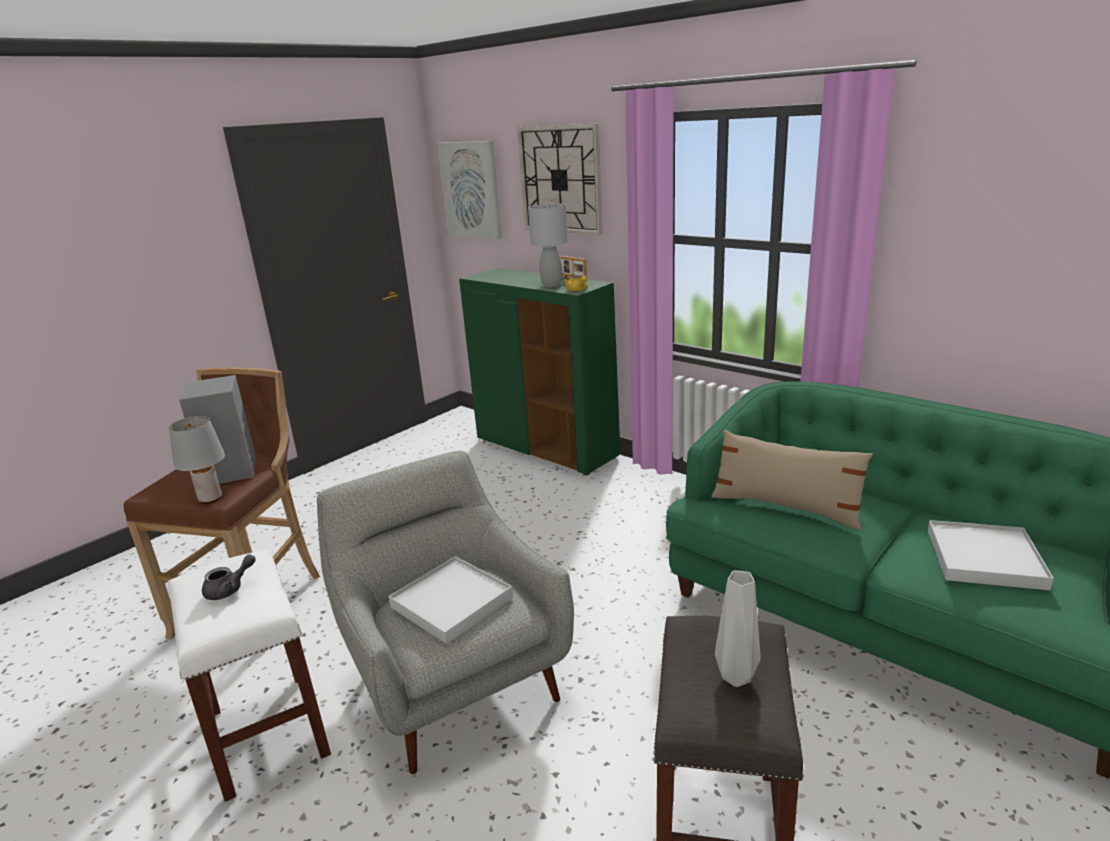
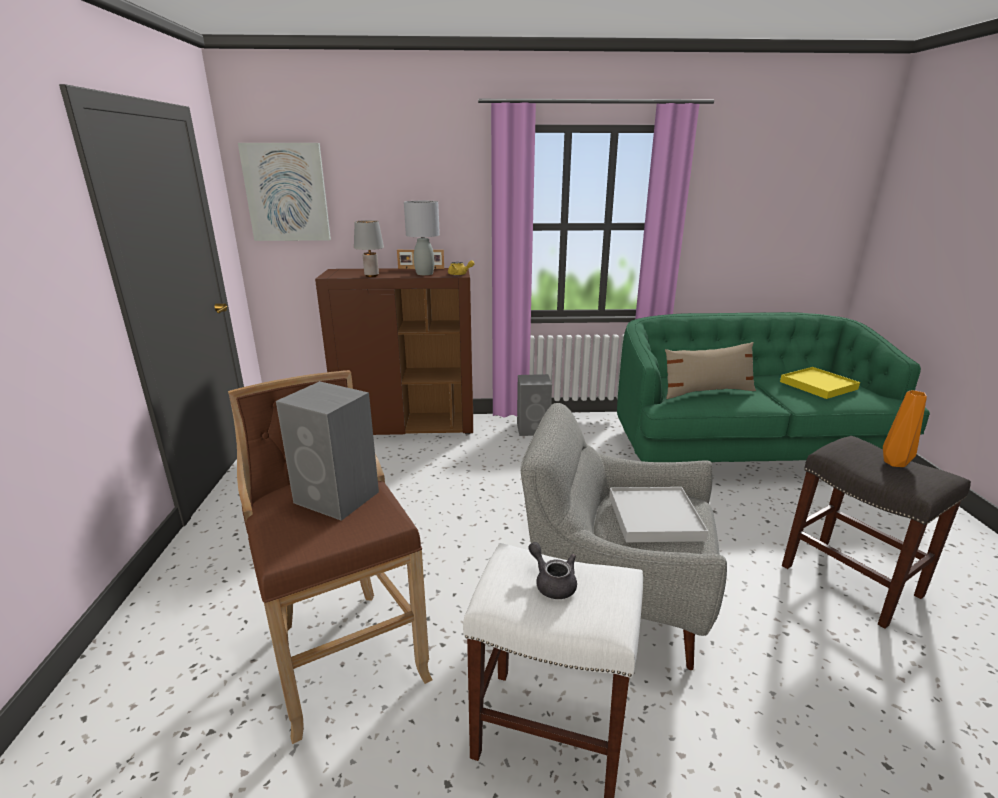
camera: 45 degrees left, 0 degrees up
(210, 499) = (379, 526): grey table lamp -> grey table lamp (371, 275)
(229, 589) = (552, 583): grey teapot -> grey teapot turned 45 degrees counterclockwise
(547, 448) = (408, 426): green cabinet -> brown cabinet
(560, 179) = (406, 181): wall clock -> none
(657, 493) = (534, 429): none -> grey speaker
(735, 678) = (895, 464): grey vase -> orange vase
(985, 559) = (818, 385): white tray -> yellow tray

